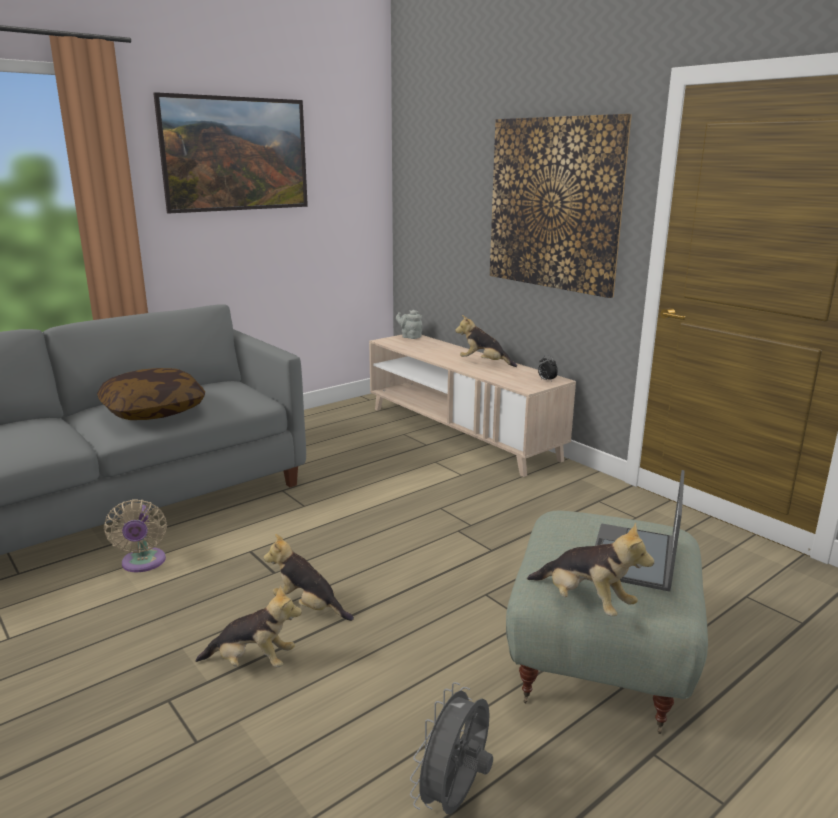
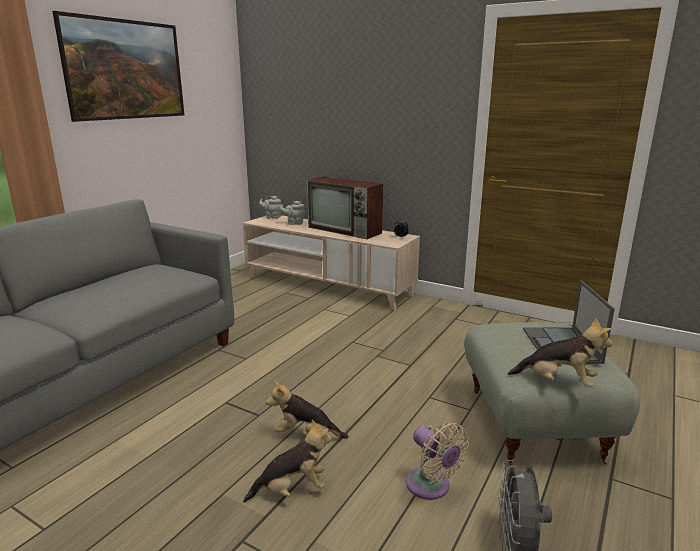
camera: 20 degrees left, 0 degrees up
(143, 563) = (135, 432): beige fan -> beige fan (431, 487)
(154, 410) = (109, 296): pillow -> none
(429, 347) = (294, 223): none -> grey teapot
(484, 363) = (345, 230): plush toy -> television
(554, 204) = (394, 107): picture -> none

